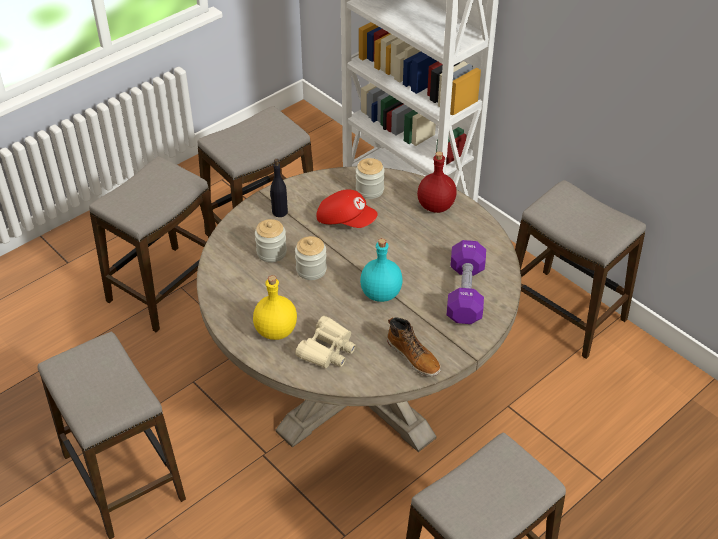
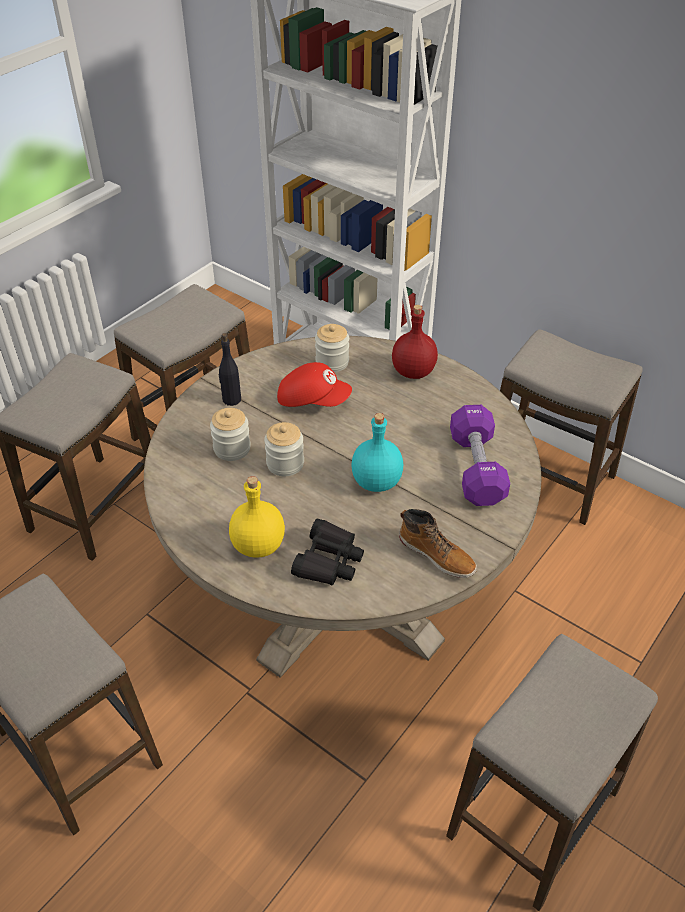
camera: 10 degrees left, 0 degrees up
(327, 350) = (328, 561): beige binoculars -> black binoculars

